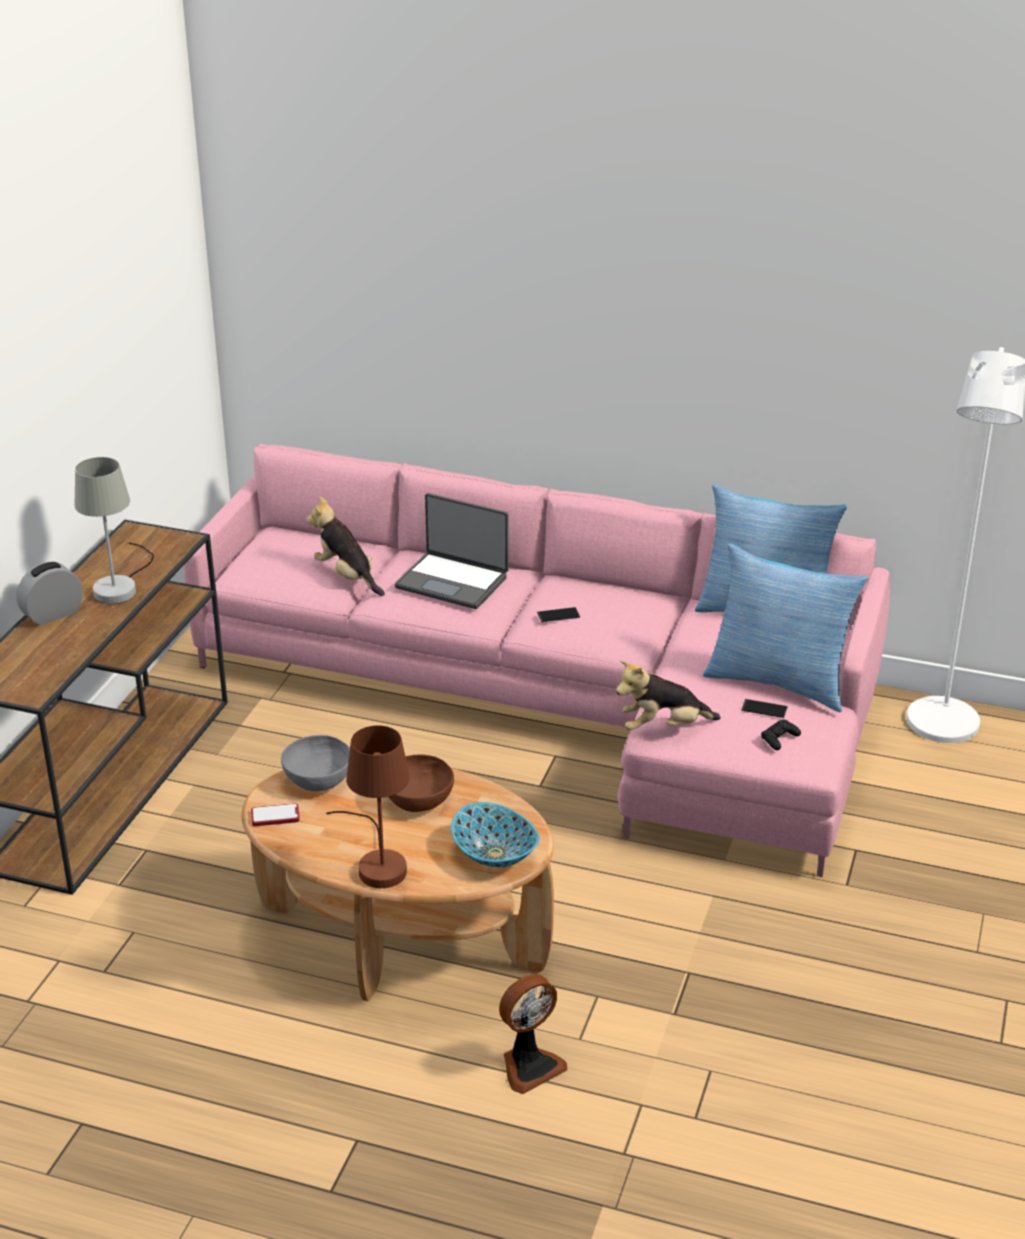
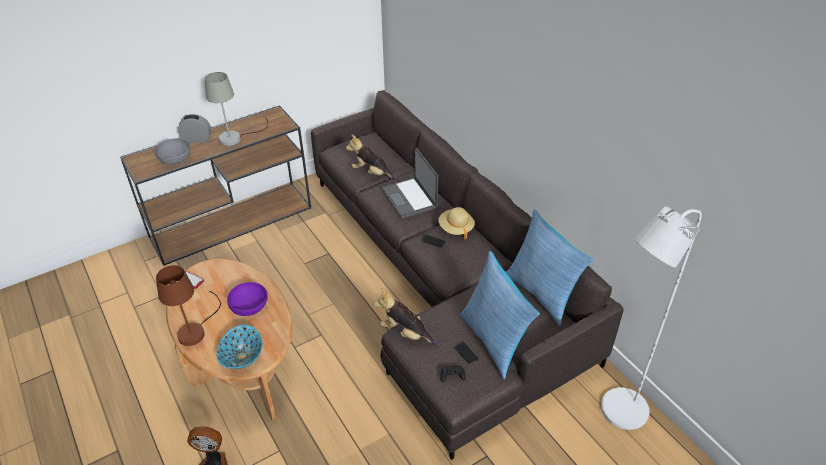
camera: 40 degrees right, 10 degrees up
(317, 779) = (227, 271): grey bowl -> grey bowl (175, 159)
(347, 576) = (372, 173): plush toy -> plush toy turned 60 degrees counterclockwise
(418, 799) = (250, 307): brown bowl -> purple bowl
(560, 702) = (442, 283): pink sofa -> grey sofa
(566, 588) = (456, 228): none -> beige hat

